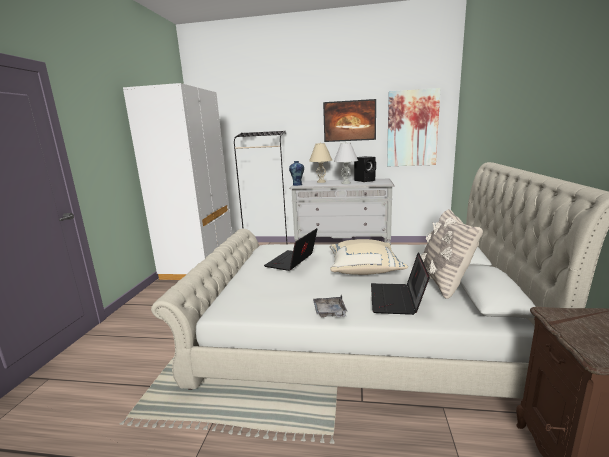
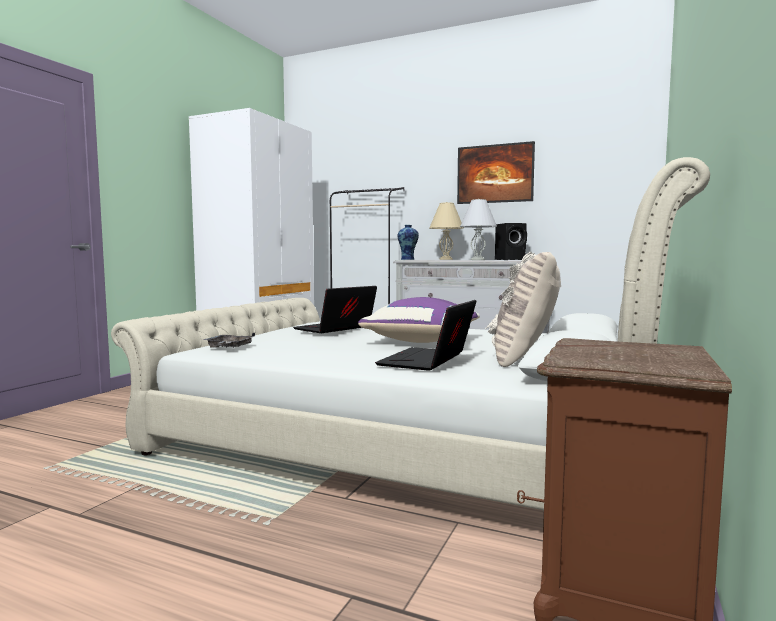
camera: 15 degrees right, 10 degrees down
(330, 312) = (321, 361): grey tray -> grey tray (229, 348)
(364, 269) = (423, 341): beige pillow -> purple pillow
(412, 128) = (590, 184): picture -> none

